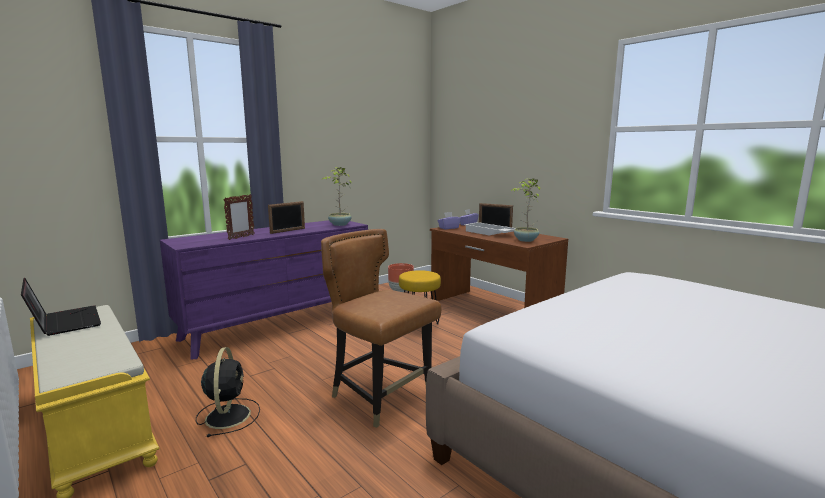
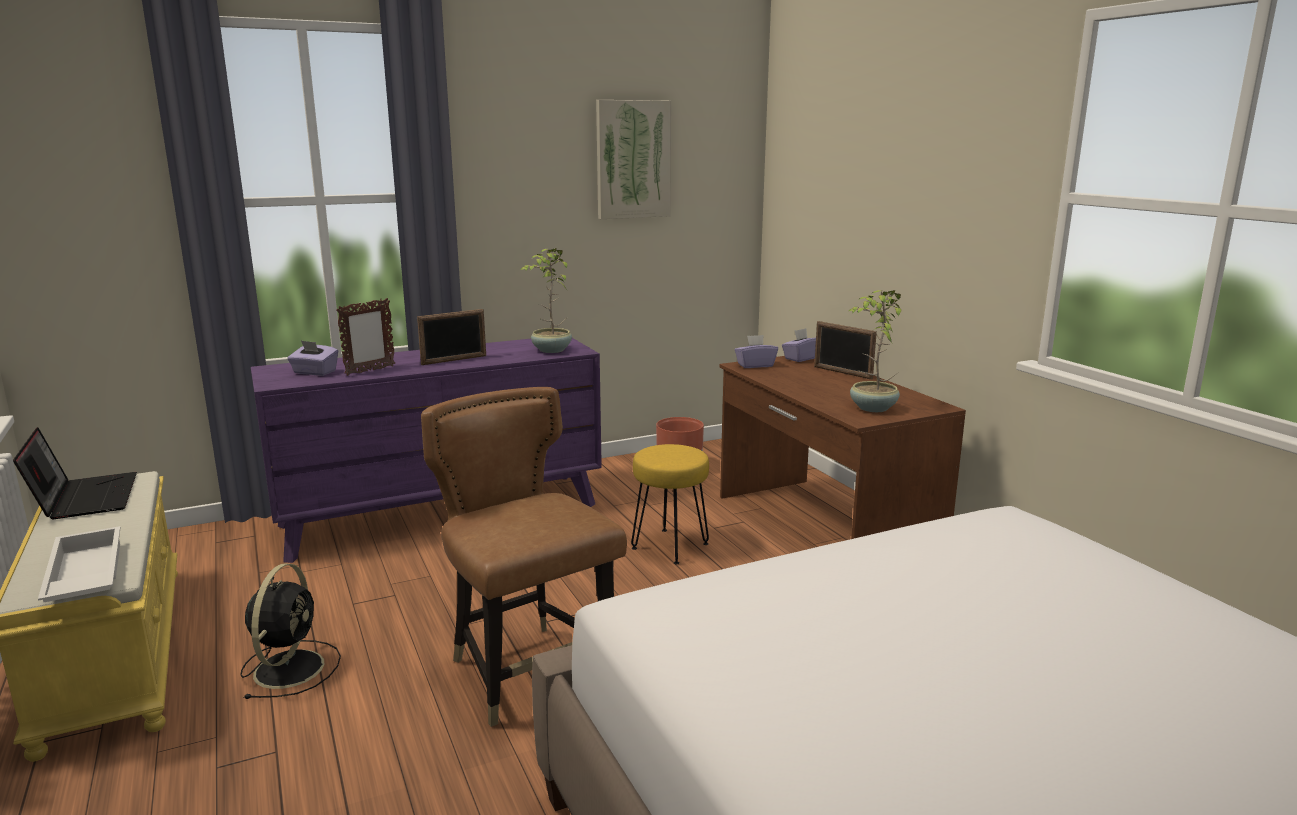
camera: 15 degrees right, 5 degrees up
(206, 239) = (314, 372): none -> purple tissue box
(368, 124) = (633, 159): none -> picture
(489, 233) = (820, 384): white tray -> white tray (83, 577)

